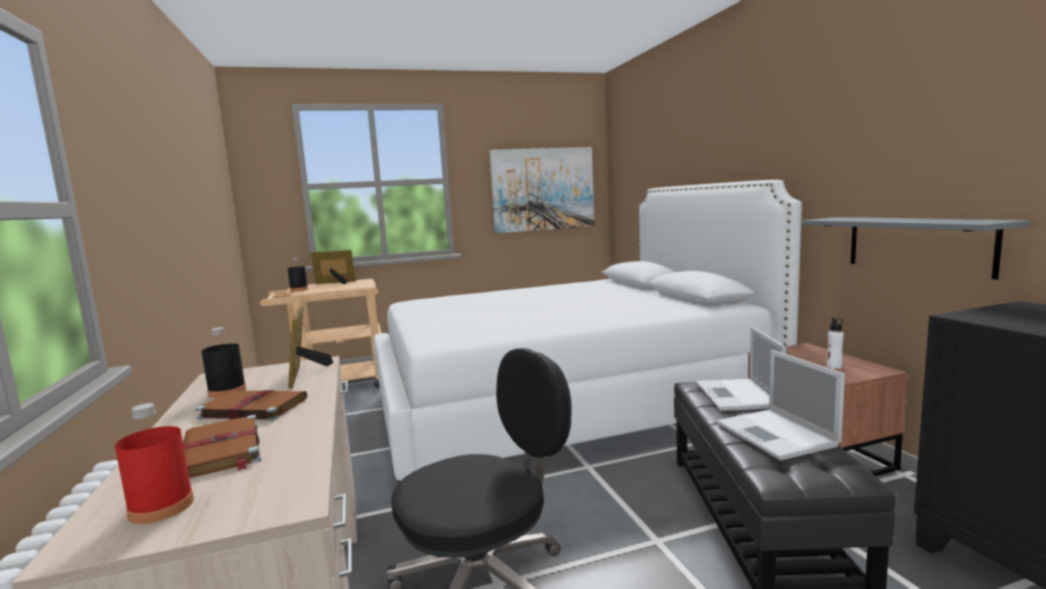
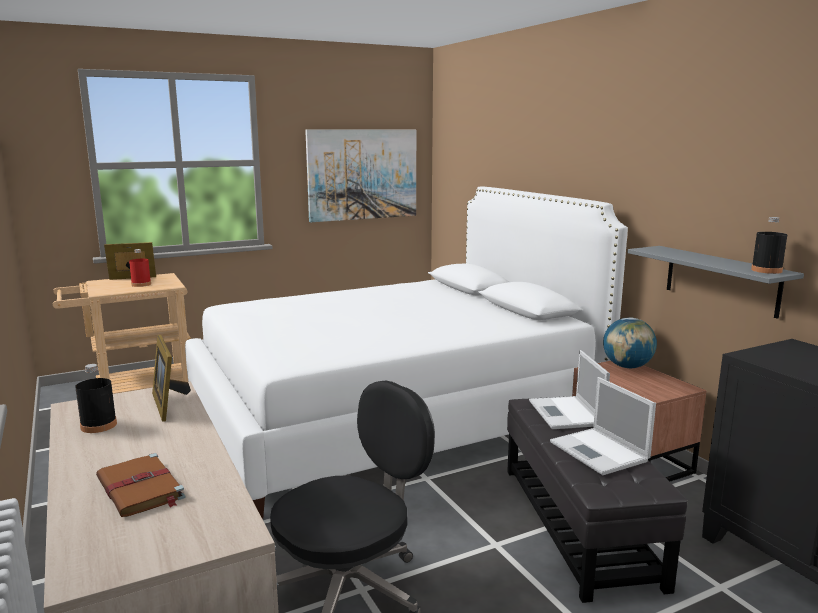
camera: 10 degrees left, 5 degrees up
(161, 507) = (124, 542): red bottle -> red bottle (141, 284)
(252, 408) = (139, 444): brown book -> none
(299, 289) = (95, 289): black bottle -> black bottle (766, 270)
(809, 351) = (627, 366): none -> globe
(834, 367) = (647, 384): white bottle -> none

